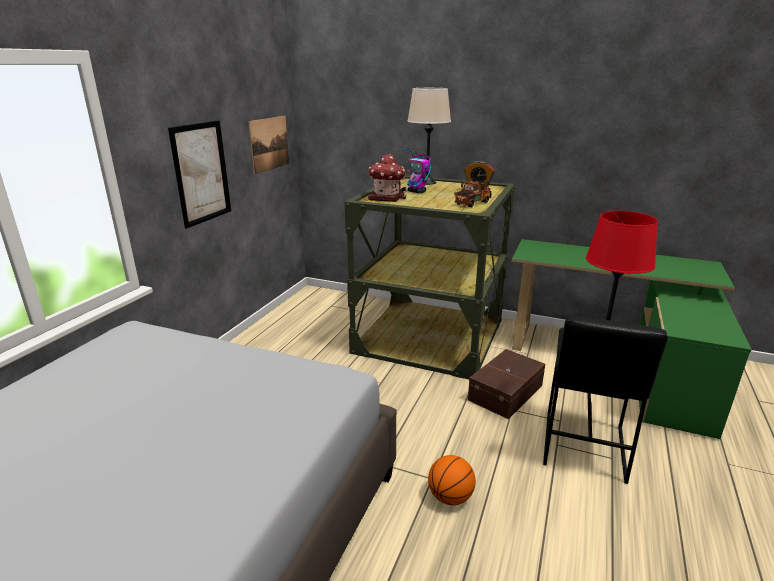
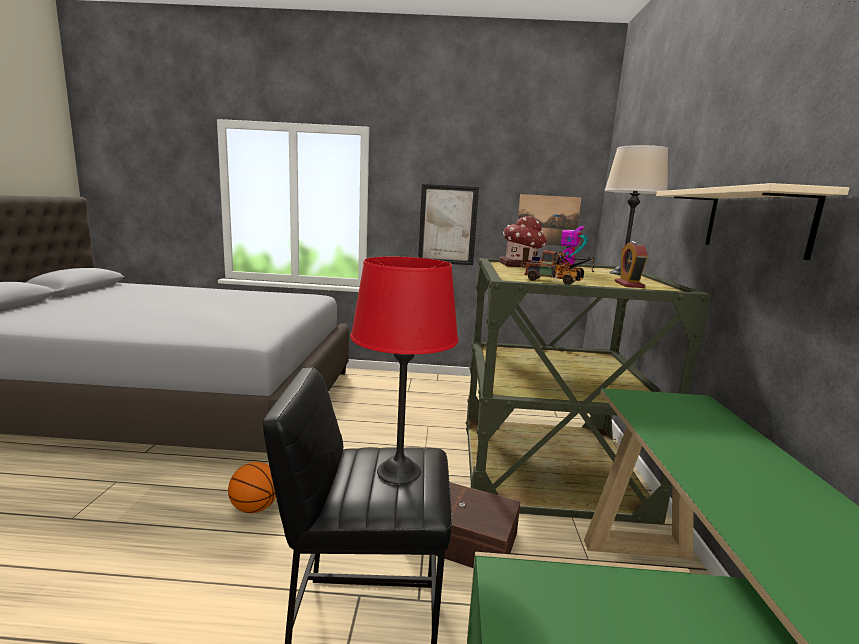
camera: 70 degrees right, 10 degrees down
(535, 140) = (756, 221): none -> beige shelf

